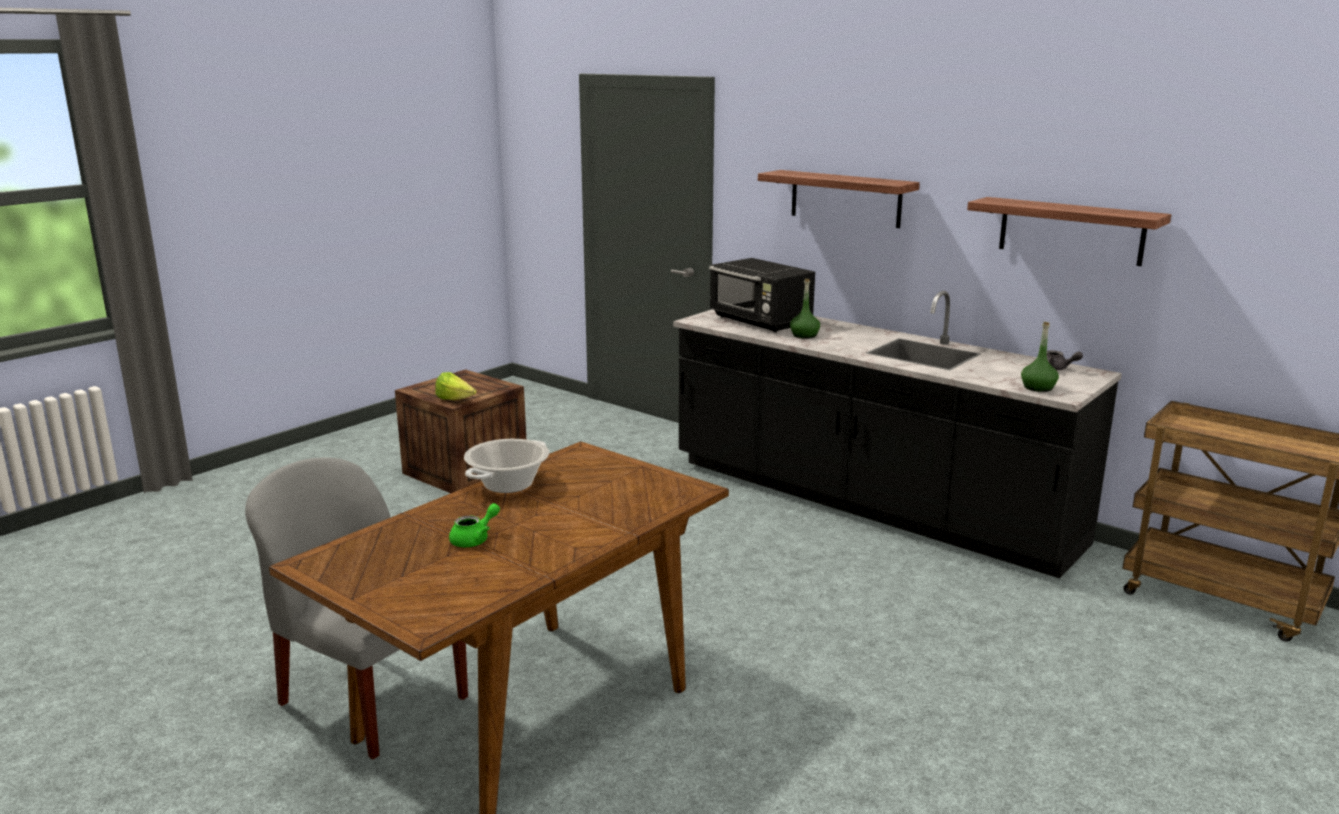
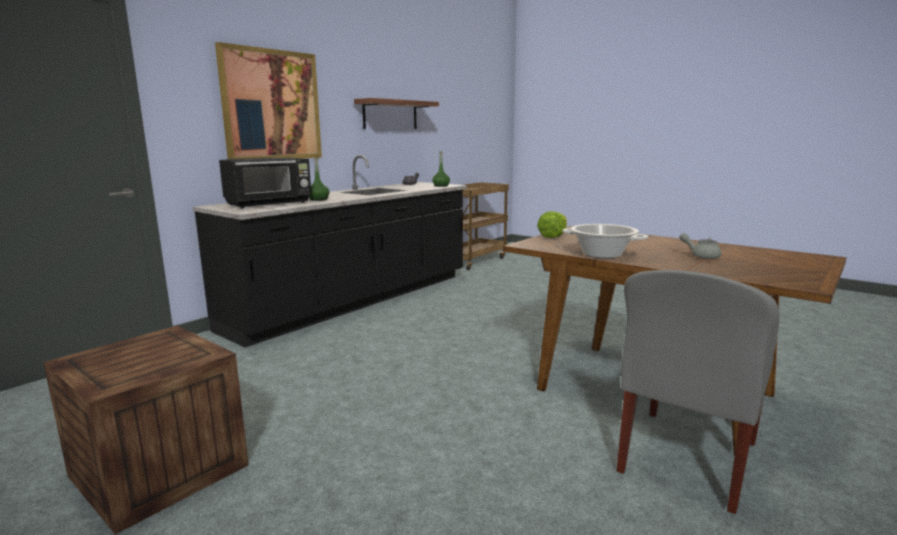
camera: 90 degrees left, 5 degrees down
(455, 400) = (198, 355): lettuce -> lettuce (553, 236)
(475, 539) = (701, 256): green teapot -> grey teapot
(845, 198) = (272, 105): shelf -> picture

